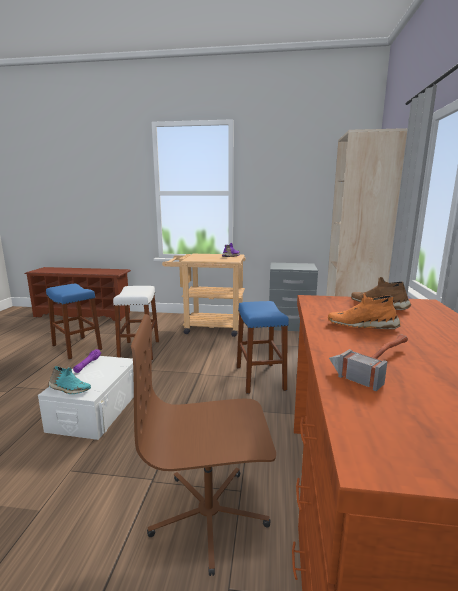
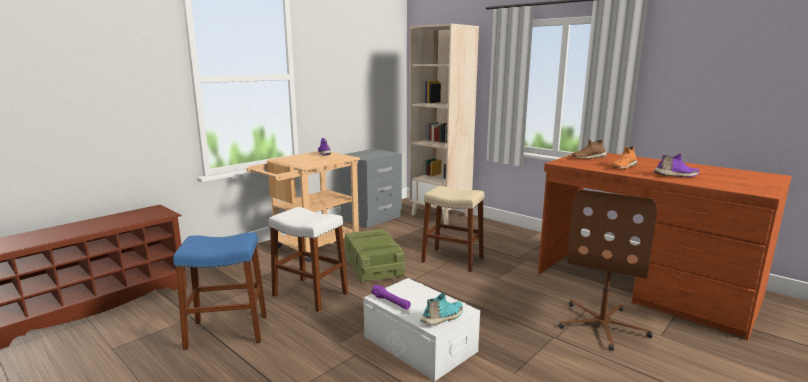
camera: 55 degrees left, 0 degrees up
(203, 354) = (373, 267): none -> crate
(260, 378) = (452, 259): blue stool -> beige stool
(374, 361) = (676, 176): hammer -> purple shoe

